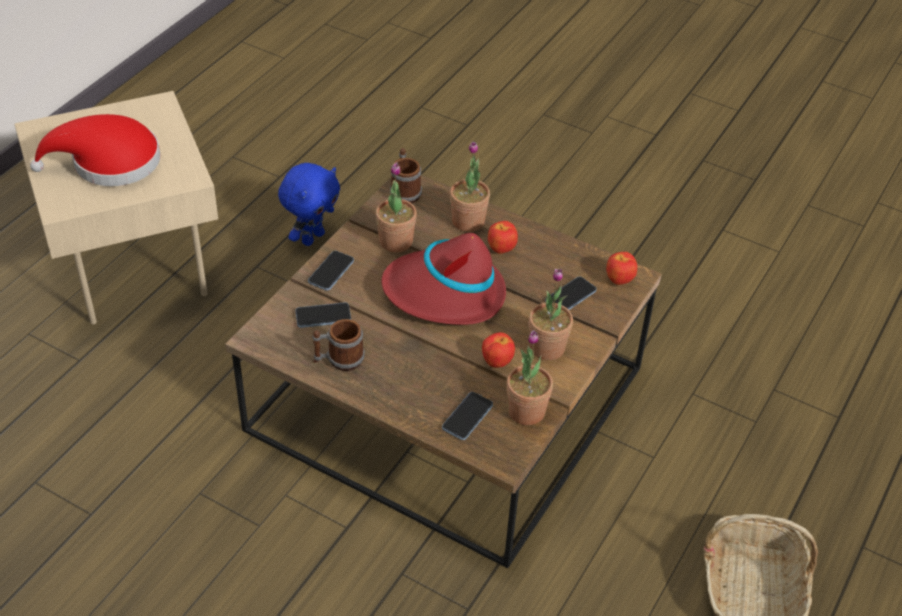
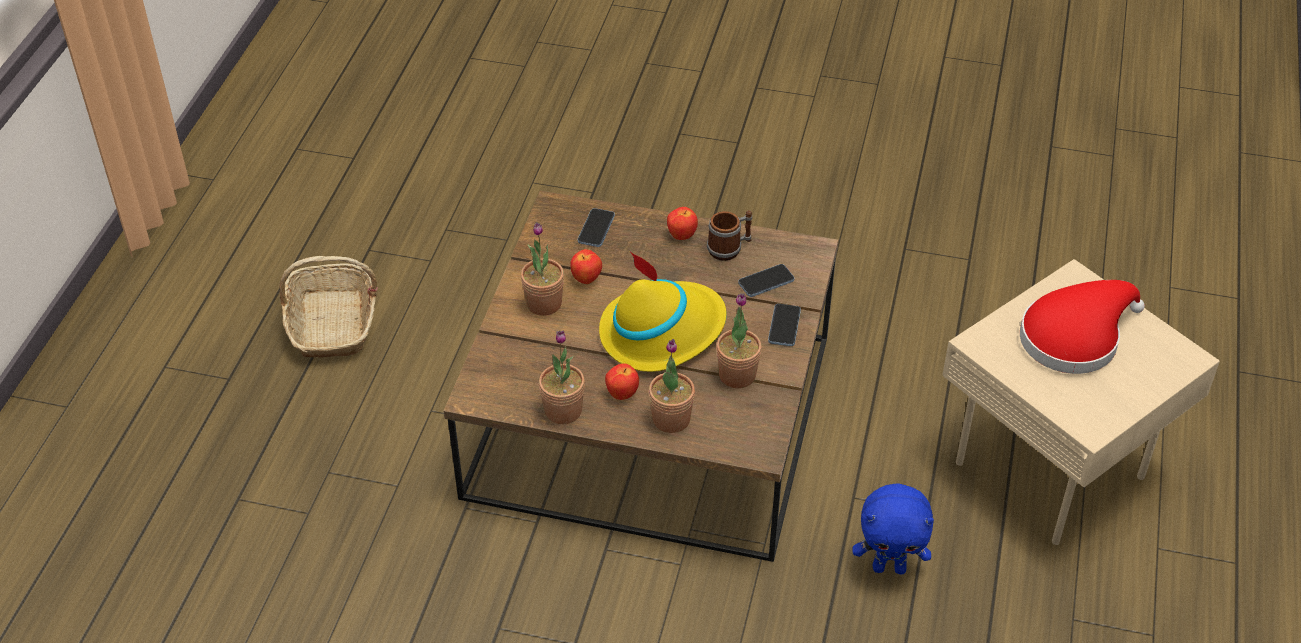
camera: 165 degrees right, 0 degrees up
(312, 237) = (889, 567): blue plush toy -> blue plush toy turned 105 degrees counterclockwise
(405, 191) = (758, 440): mug -> none
(444, 294) = (662, 331): red hat -> yellow hat
(526, 411) = (546, 245): potted plant -> potted plant (563, 410)
(570, 296) = (534, 359): phone -> none
(619, 281) = (487, 389): apple -> apple (682, 235)

